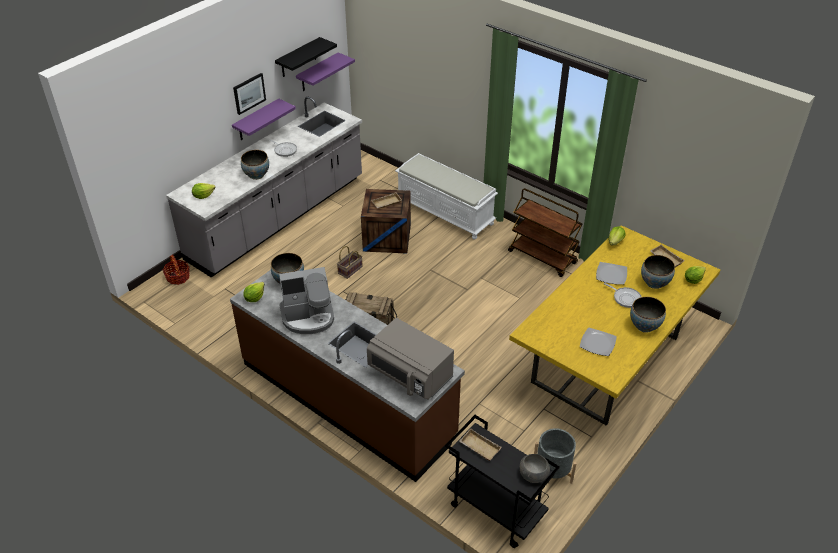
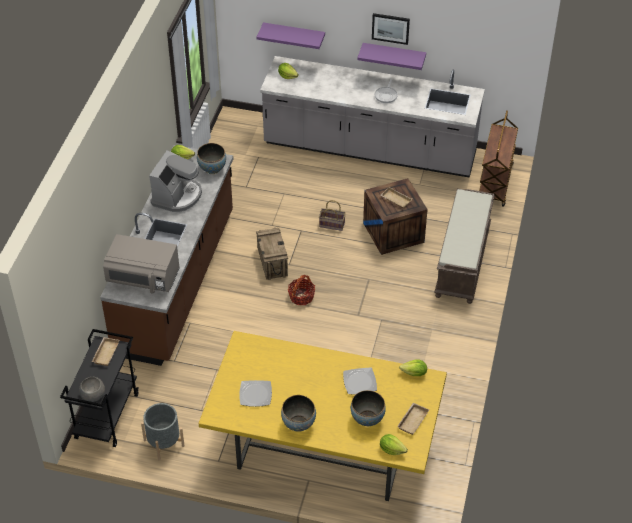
camera: 65 degrees right, 5 degrees up
(178, 277) = (254, 124): basket -> basket (301, 296)
(256, 175) = (337, 94): bowl -> none
(298, 58) = (462, 31): black shelf -> none
(308, 317) = (177, 196): coffee machine -> coffee machine turned 120 degrees counterclockwise
(318, 72) = (485, 58): purple shelf -> purple shelf (294, 35)
(410, 375) = (143, 278): grey microwave -> grey microwave turned 90 degrees counterclockwise
(445, 212) = (463, 261): white bench -> brown bench
(542, 257) = (444, 358): brown cart -> brown cart (495, 184)
(625, 298) = (331, 400): frying pan -> none

